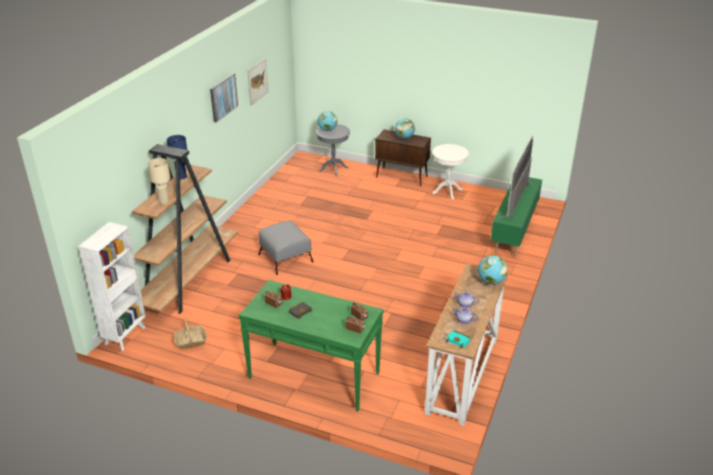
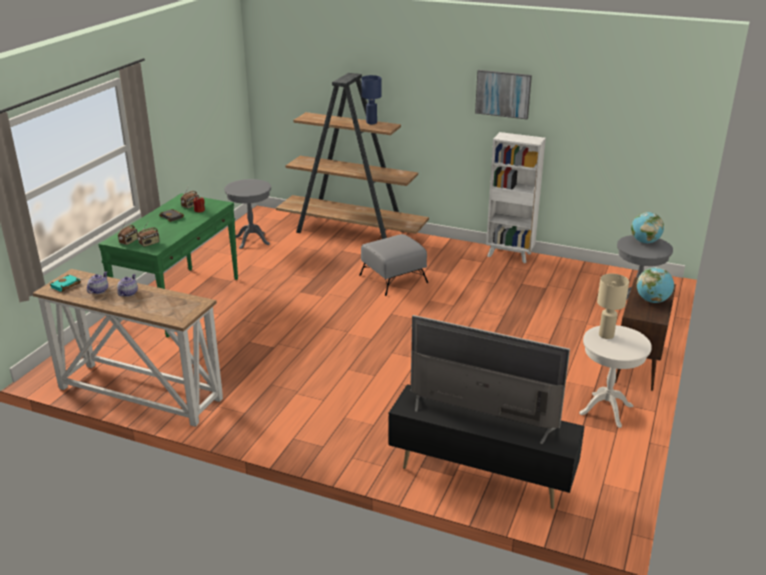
camera: 90 degrees right, 5 degrees down
(126, 335) = (269, 214): white bookcase -> white bookcase (510, 255)
(164, 202) = (320, 120): beige table lamp -> beige table lamp (605, 335)
(191, 341) = (252, 240): basket -> grey side table
(257, 81) = (590, 115): picture -> none
(490, 281) = (167, 313): globe -> none
(513, 232) = (480, 475): green tv stand -> black tv stand

